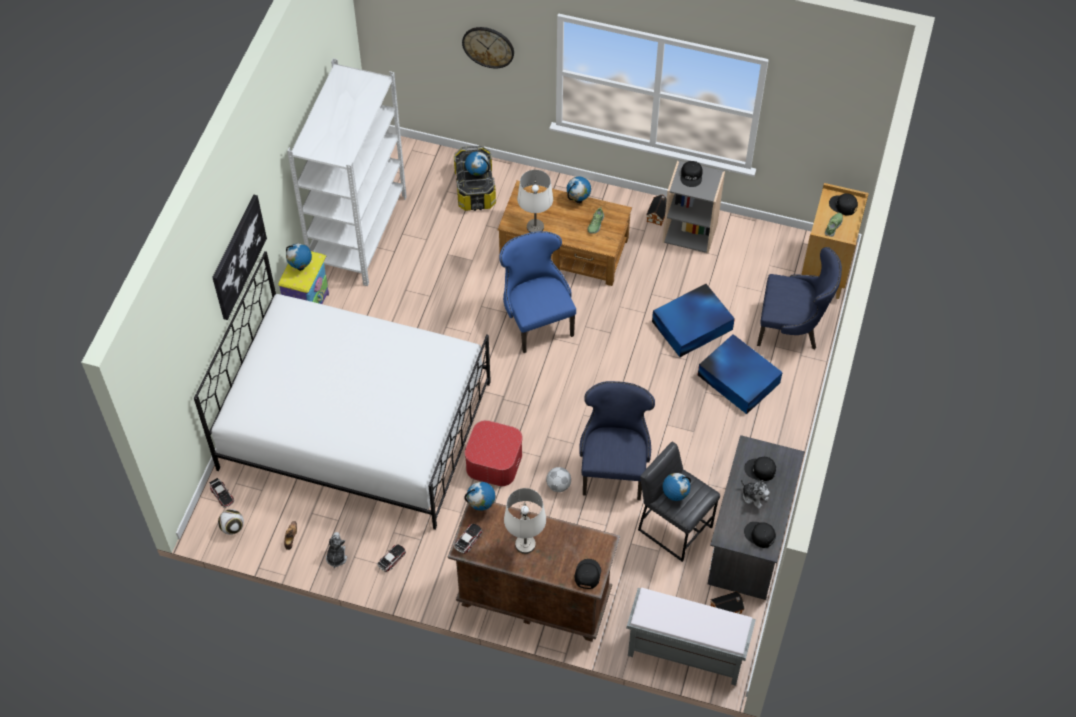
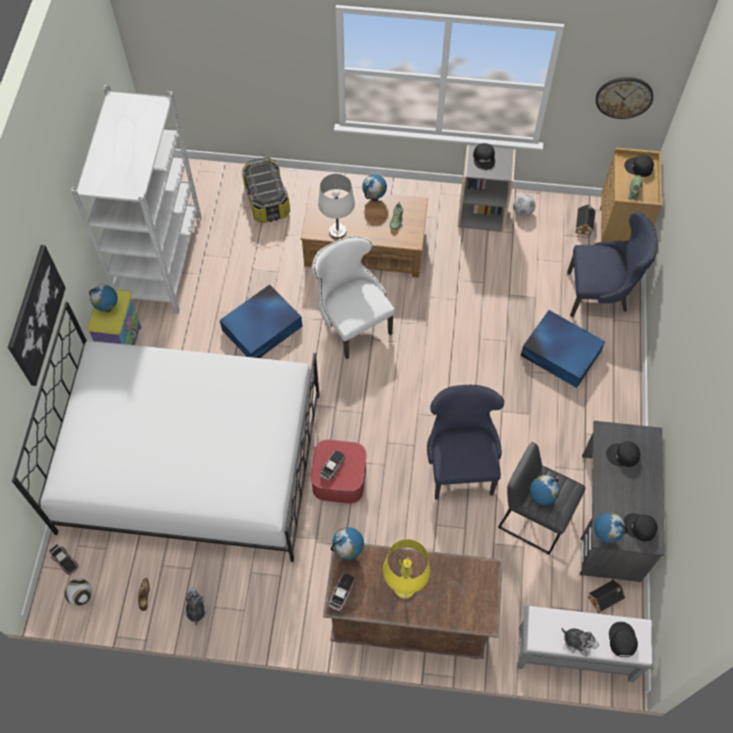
camera: 10 degrees left, 5 degrees up
(391, 559) = (254, 602): toy car -> toy car (332, 466)
(477, 174) = (268, 186): globe -> globe (605, 534)
(488, 46) = (264, 53): wall clock -> wall clock (624, 97)
(525, 544) = (404, 587): white table lamp -> yellow table lamp
(536, 320) = (352, 323): blue chair -> white chair
(558, 485) = (408, 493): football -> football (522, 211)
(587, 574) = (478, 611): black cap -> black cap (622, 640)
(658, 214) = (447, 200): toy house -> toy house (584, 224)
(693, 325) = (505, 305): blue storage box -> blue storage box (263, 328)
(754, 496) = (624, 485): plush toy -> plush toy (577, 642)

